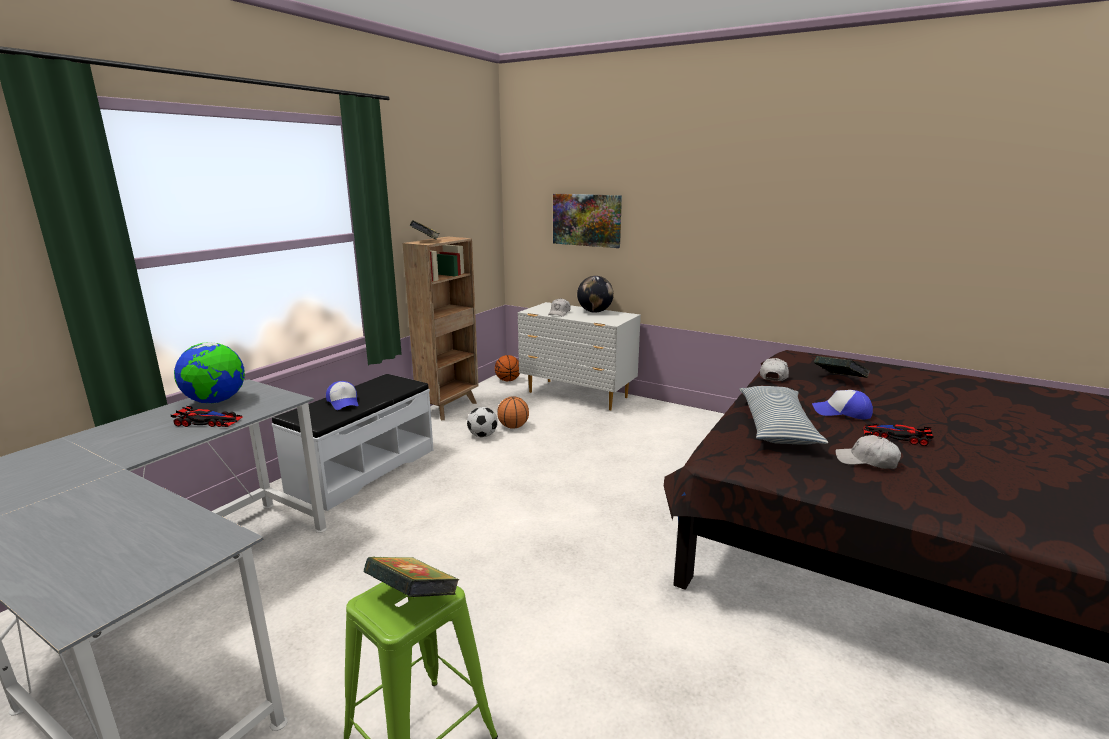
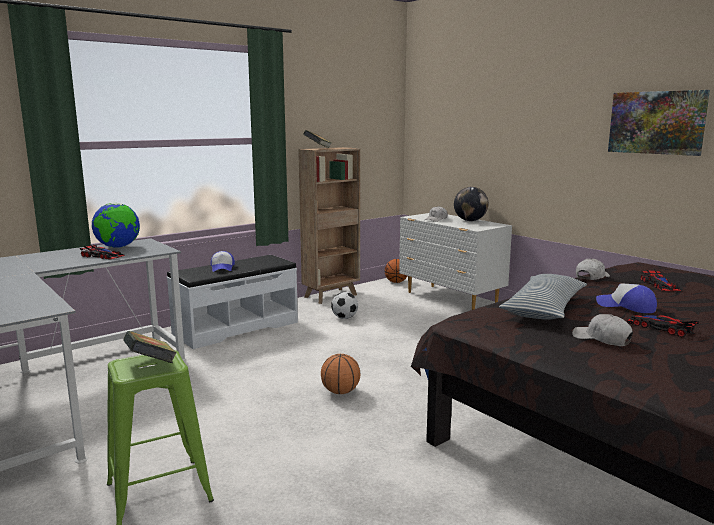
camera: 20 degrees right, 5 degrees down
(513, 427) = (375, 315): basketball -> basketball (340, 392)
(587, 220) = (470, 136): picture -> picture (656, 122)
(839, 380) = (660, 285): book -> toy car

